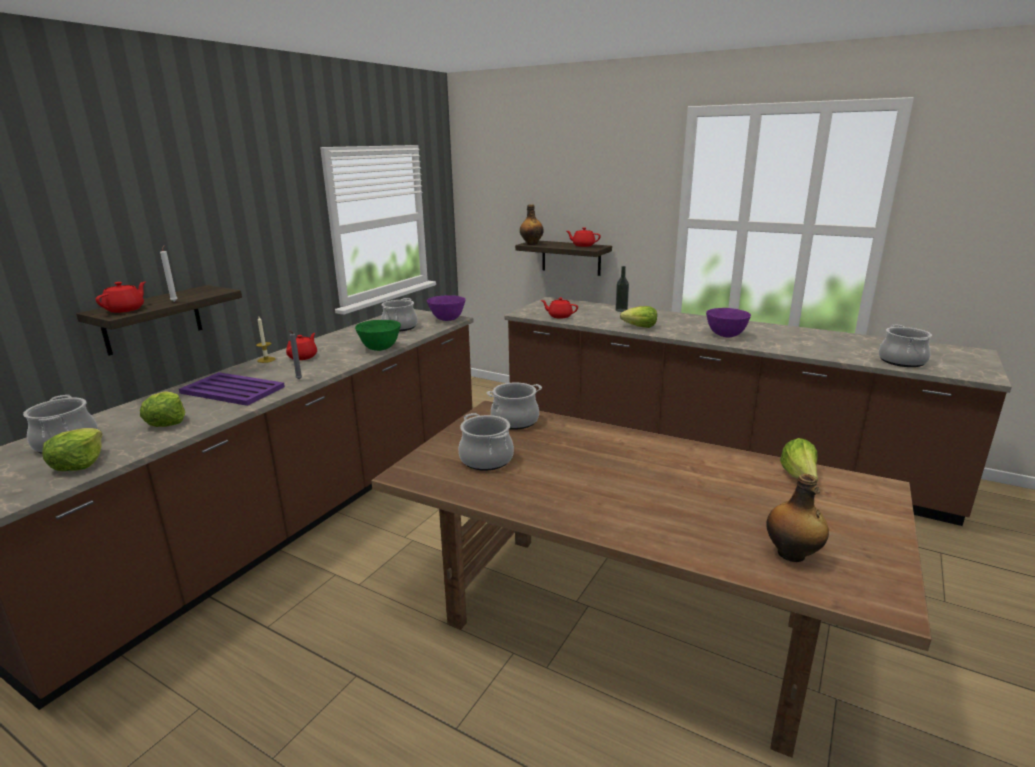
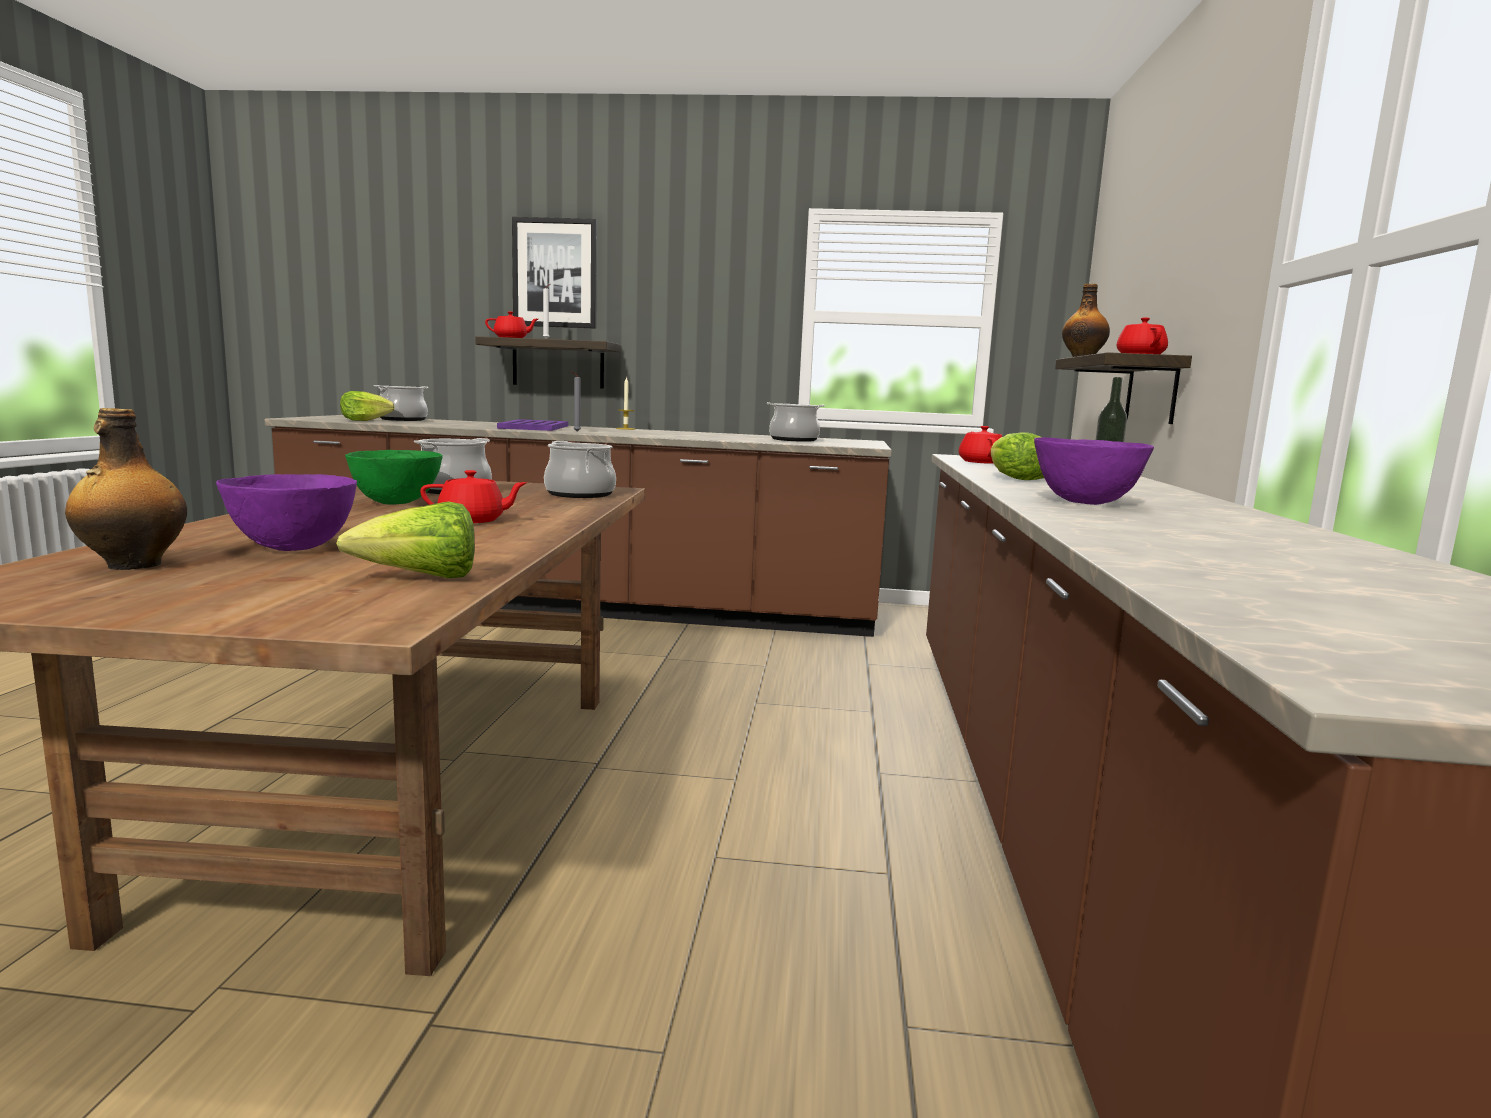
camera: 65 degrees right, 10 degrees down
(127, 228) = (555, 273): none -> picture
(166, 422) = (451, 424): lettuce -> none
(303, 357) = (645, 431): red teapot -> red teapot (473, 520)
(380, 348) = (701, 438): green bowl -> green bowl (395, 503)
(447, 319) = (859, 445): purple bowl -> purple bowl (294, 548)
(902, 361) = (1253, 592): cooking pot -> none

